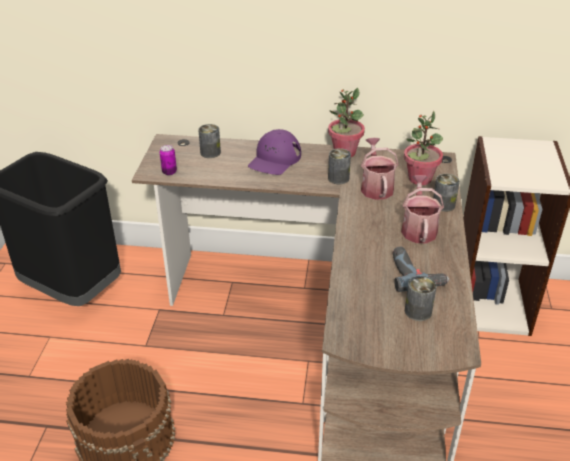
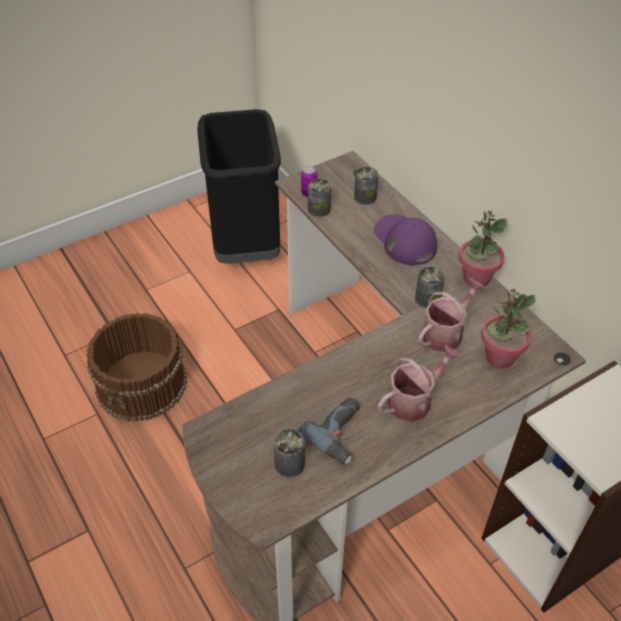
camera: 50 degrees right, 10 degrees up
(274, 159) = (404, 241): purple cap -> purple cap turned 75 degrees clockwise
(443, 205) = (476, 399): can -> can (319, 209)

